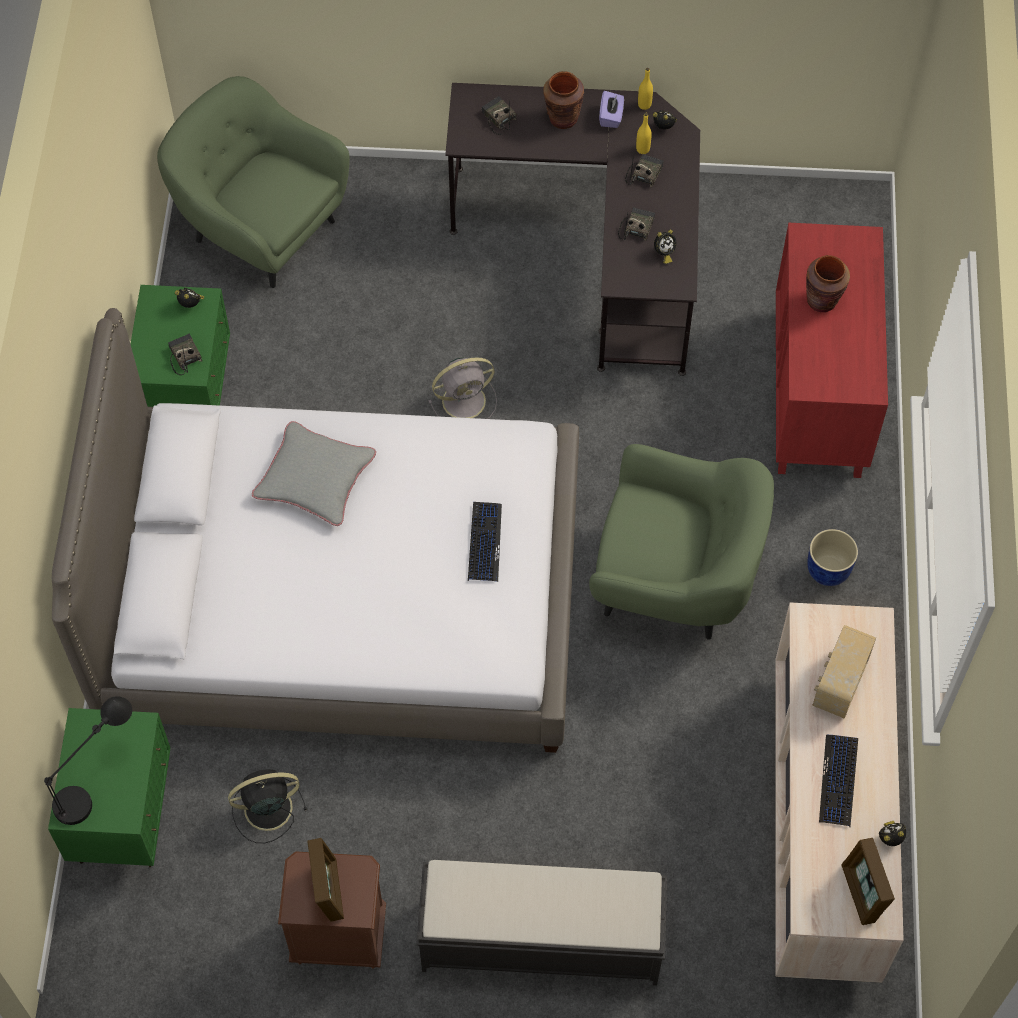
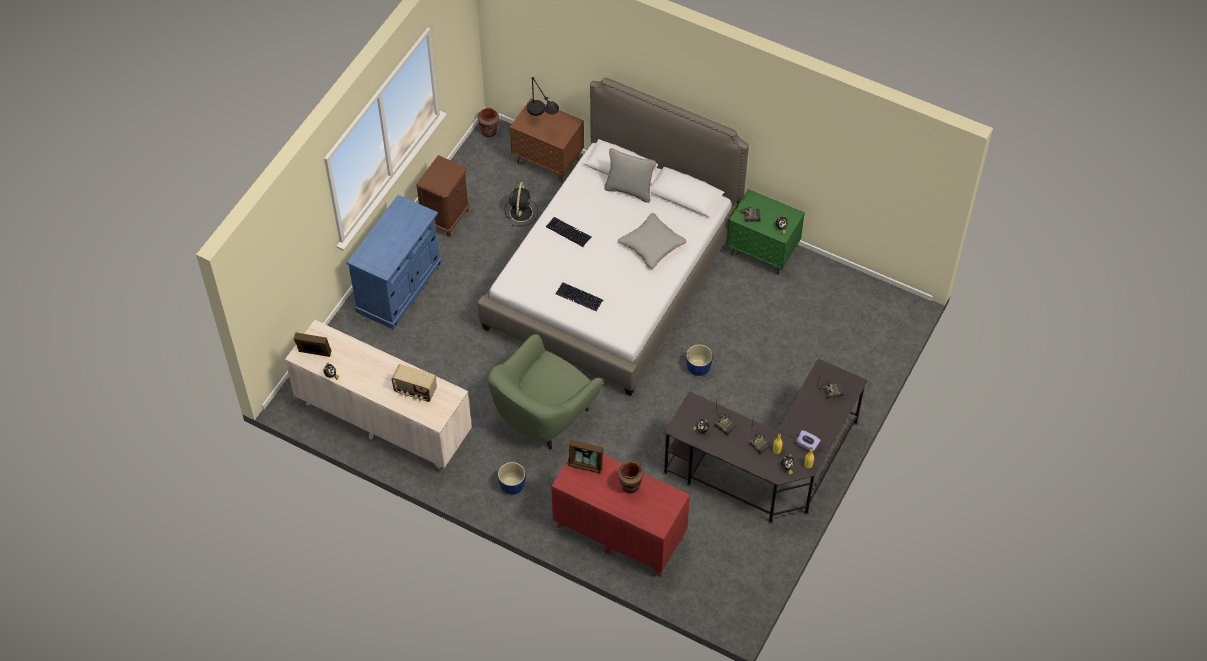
camera: 115 degrees right, 5 degrees down
(123, 815) = (548, 161): green nightstand -> brown nightstand
(208, 561) = (629, 190): none -> grey pillow
(261, 228) = (856, 317): green armchair -> none
(328, 890) = (441, 175): picture frame -> picture frame (586, 465)
(466, 400) = (698, 368): grey fan -> blue planter
(539, 940) = (399, 287): black bench -> blue cabinet
(563, 118) = (817, 421): brown vase -> brown vase (489, 132)
(838, 781) = (369, 368): keyboard -> keyboard (568, 232)
(839, 683) = (415, 391): radio -> radio turned 150 degrees clockwise

